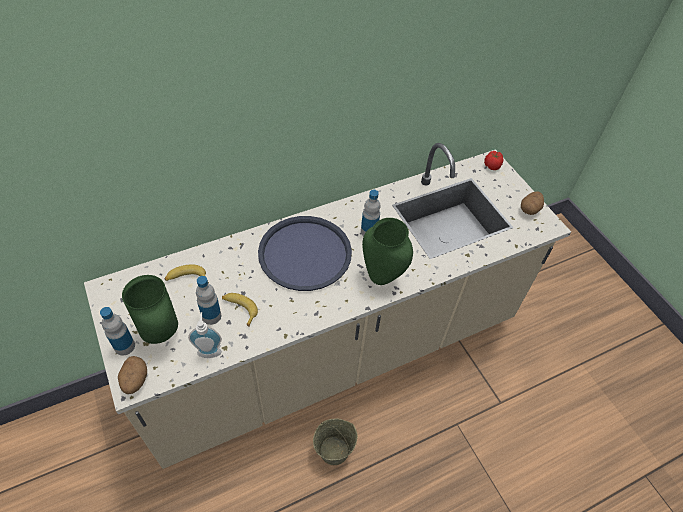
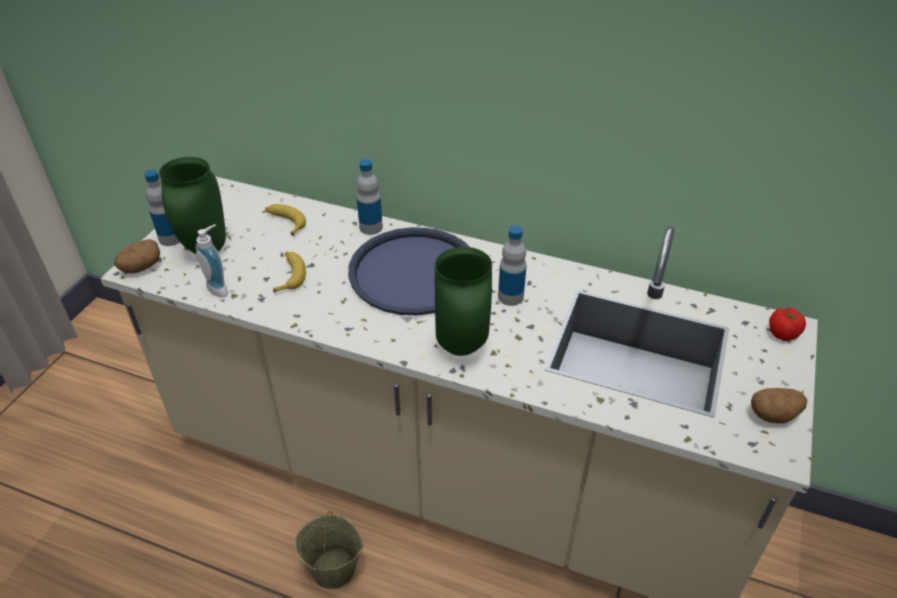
camera: 50 degrees right, 10 degrees down
(211, 316) = (260, 264): bottle -> bottle (371, 227)

